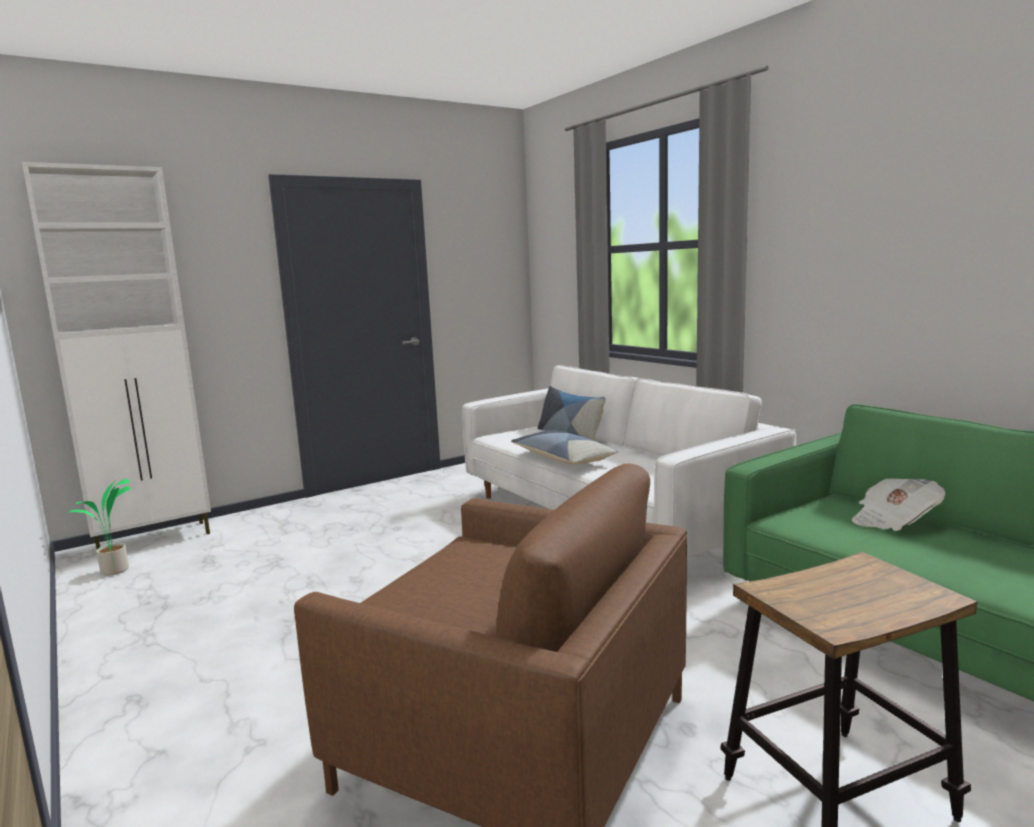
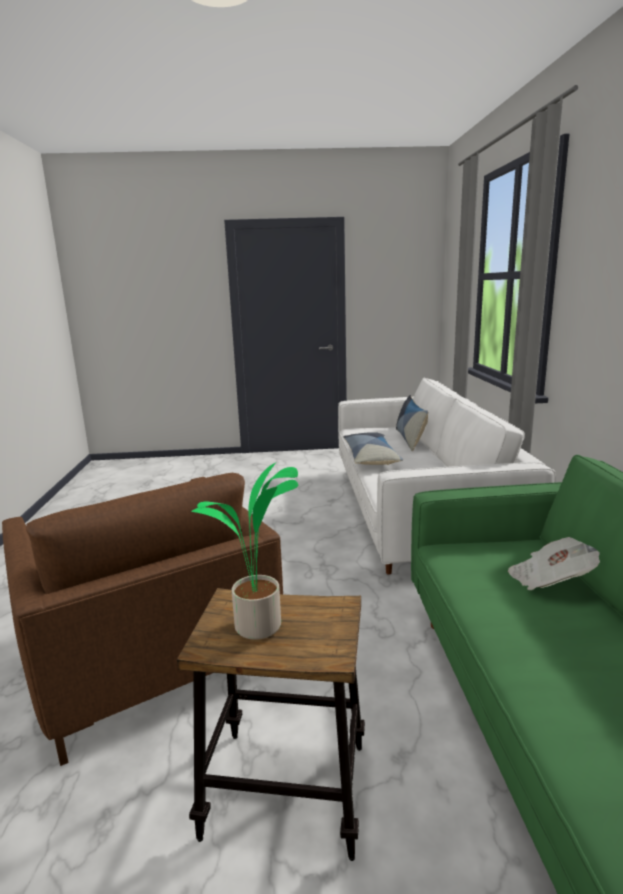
camera: 30 degrees right, 5 degrees up
(115, 571) = (101, 478): potted plant -> potted plant (258, 629)
(155, 539) = (139, 463): white cabinet -> none

